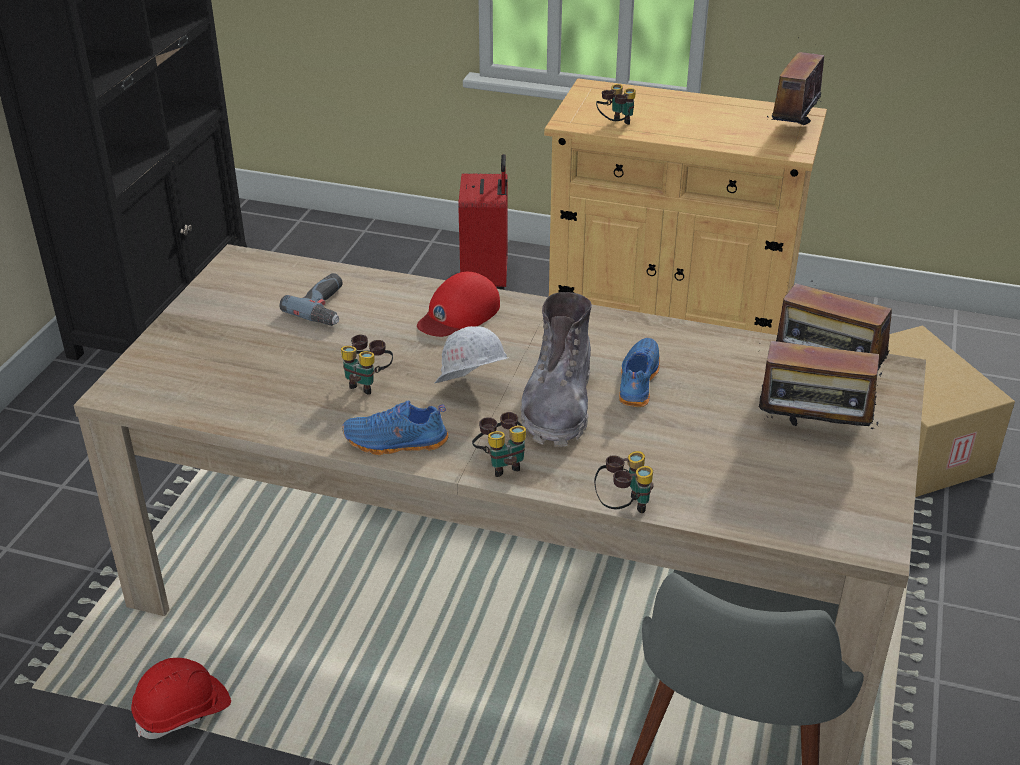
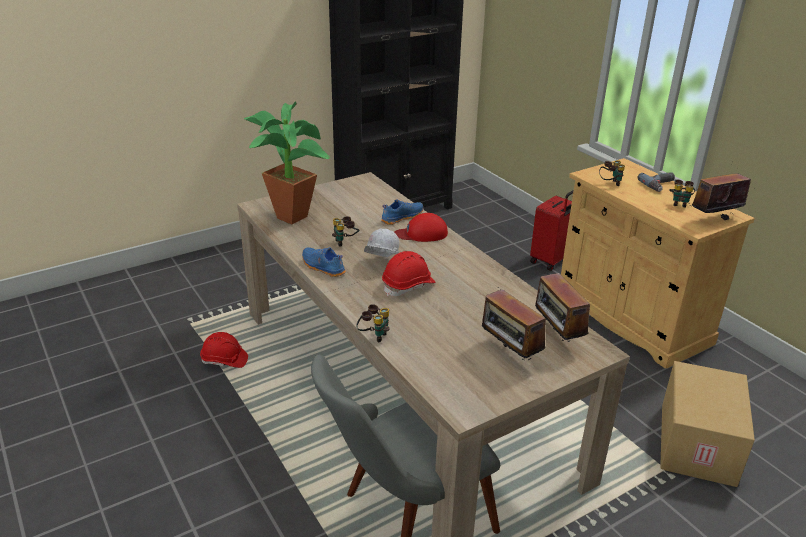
camera: 40 degrees right, 5 degrees down
(204, 379) = (290, 214): none -> potted plant
(326, 307) = (372, 209): power drill -> power drill (660, 185)
(501, 463) = (351, 295): binoculars -> binoculars (679, 203)
(558, 405) = (408, 286): grey boot -> red hard hat
(636, 381) = (458, 293): blue shoe -> blue shoe (401, 217)

